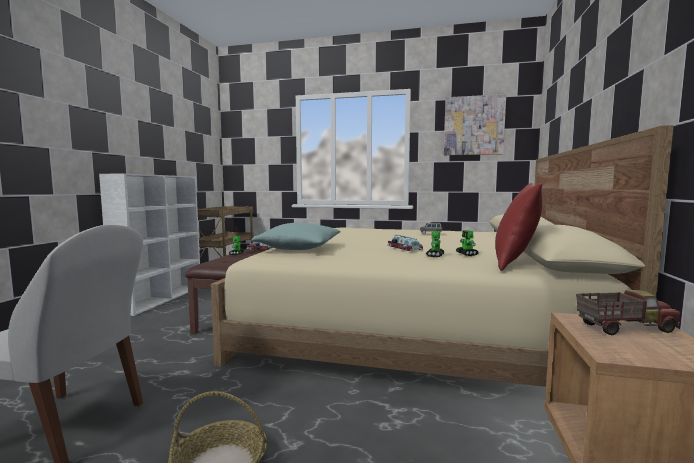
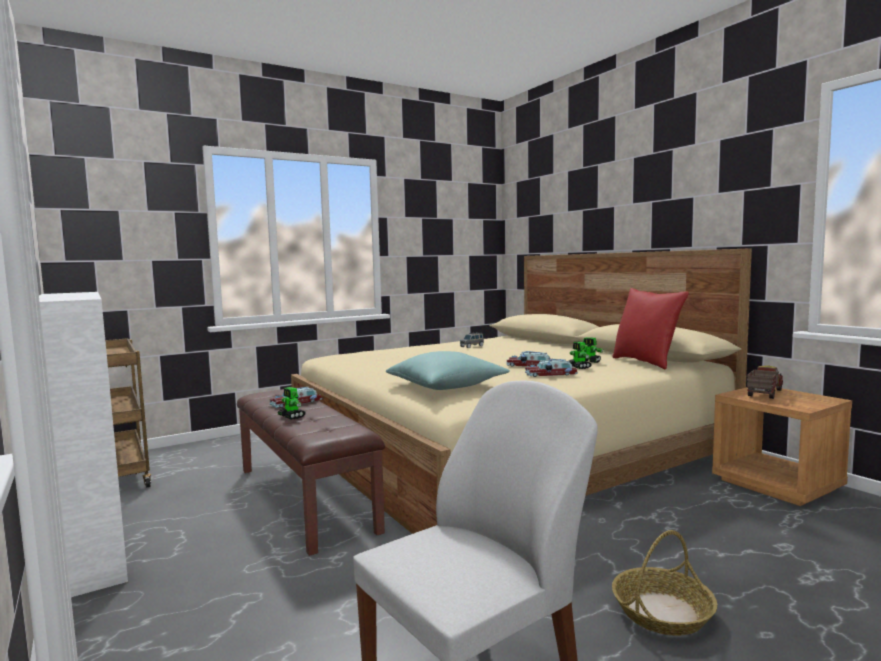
camera: 45 degrees left, 0 degrees up
(388, 255) = (551, 374): none -> toy car
(473, 125) = (446, 213): picture -> none

